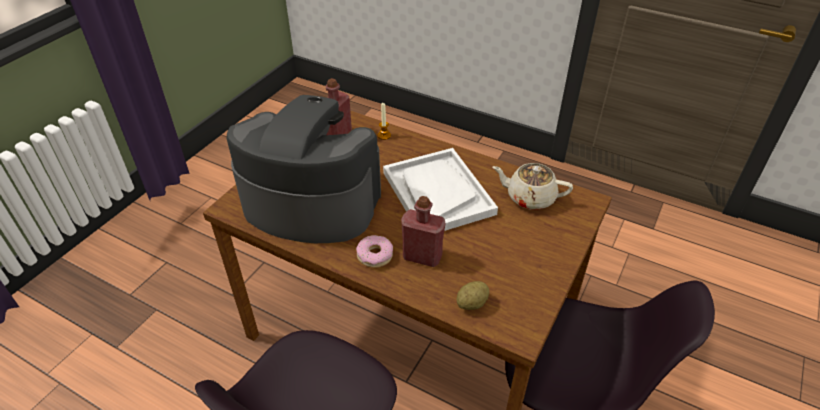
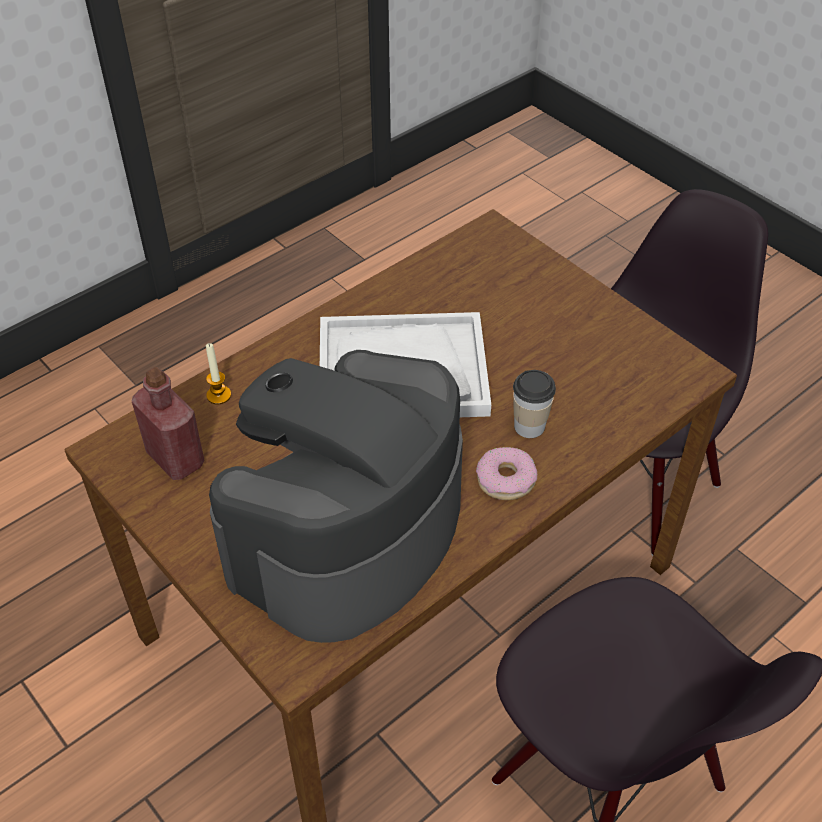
camera: 70 degrees left, 5 degrees up
(422, 256) = (529, 426): red bottle -> cup
(472, 303) = (633, 400): potato -> none
(529, 197) = (459, 280): beige teapot -> none

